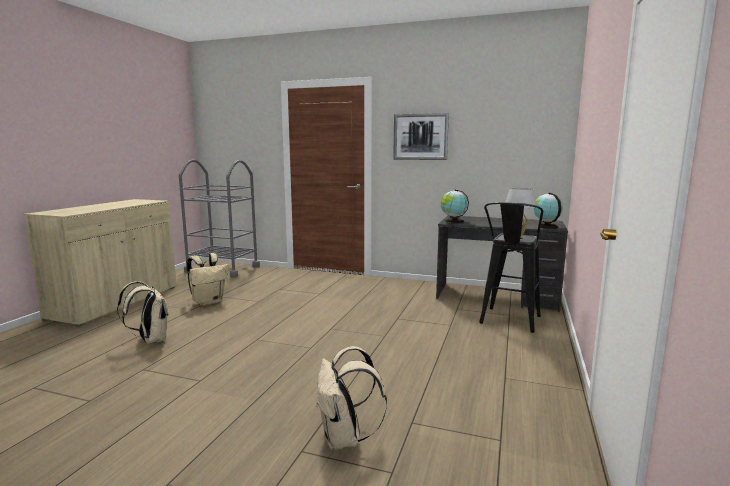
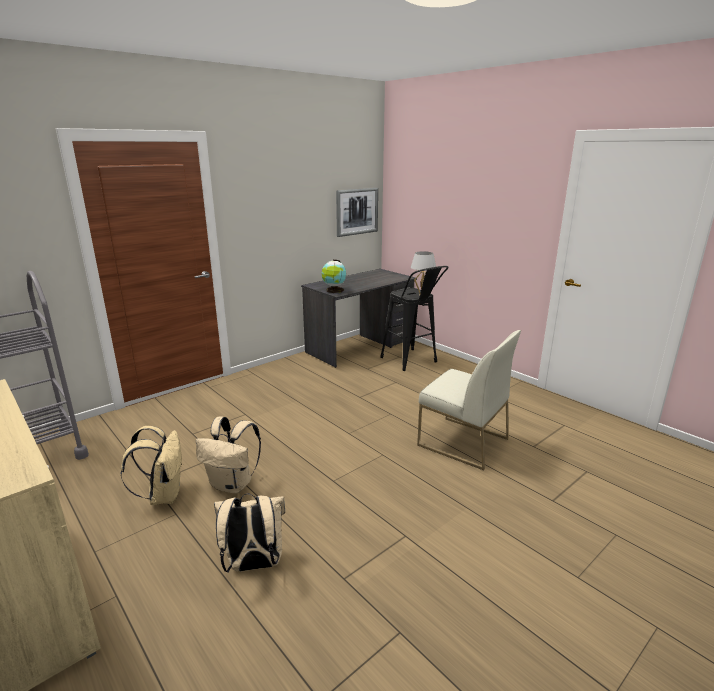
camera: 60 degrees left, 10 degrees up
(344, 439) = (544, 478): beige backpack -> beige backpack (233, 484)
(371, 378) = (462, 442): none -> white chair
(420, 137) = (268, 205): picture -> picture (357, 211)
(546, 226) = (396, 277): globe -> none

